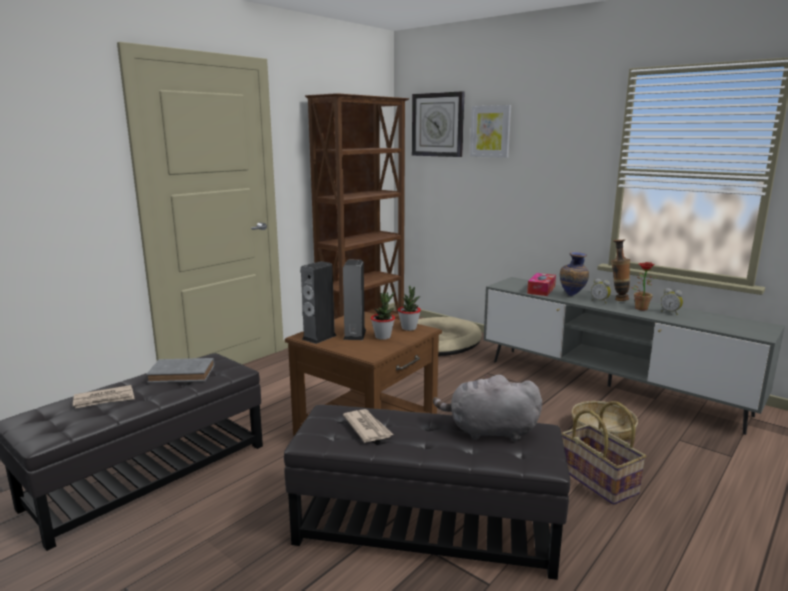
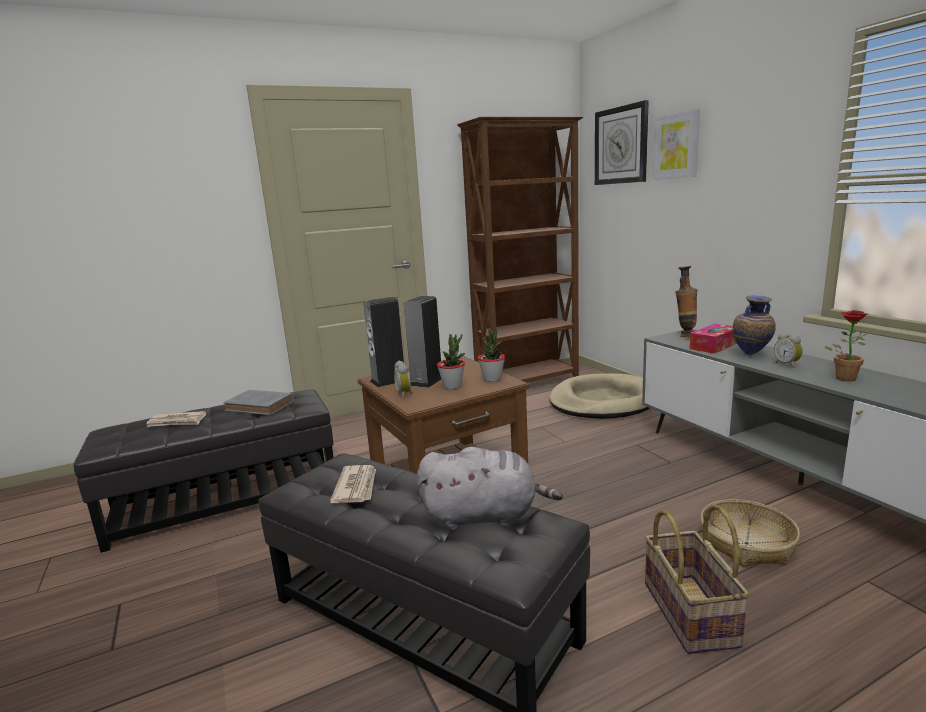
camera: 25 degrees right, 0 degrees up
(488, 431) = (484, 516): grey plush toy -> grey plush toy turned 150 degrees clockwise
(617, 299) = (818, 364): vase -> vase (685, 336)
(670, 312) = (892, 387): alarm clock -> alarm clock (405, 394)

